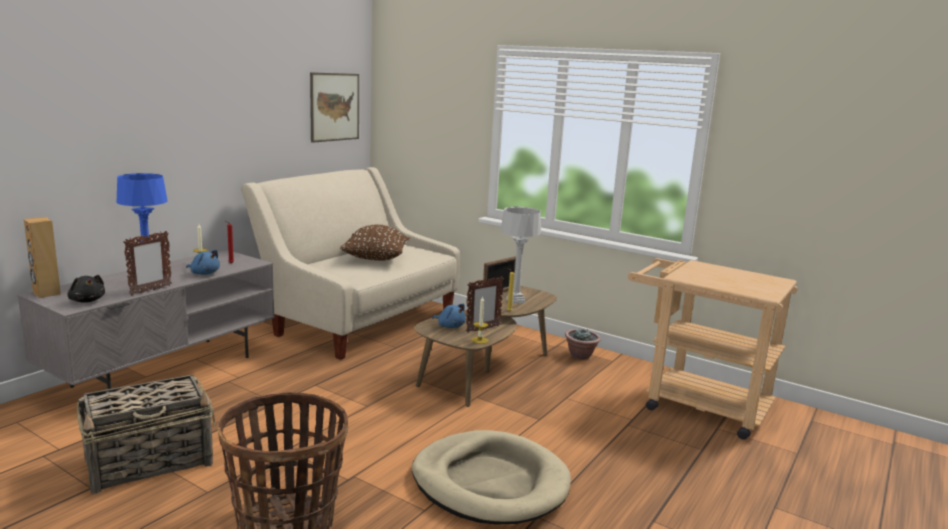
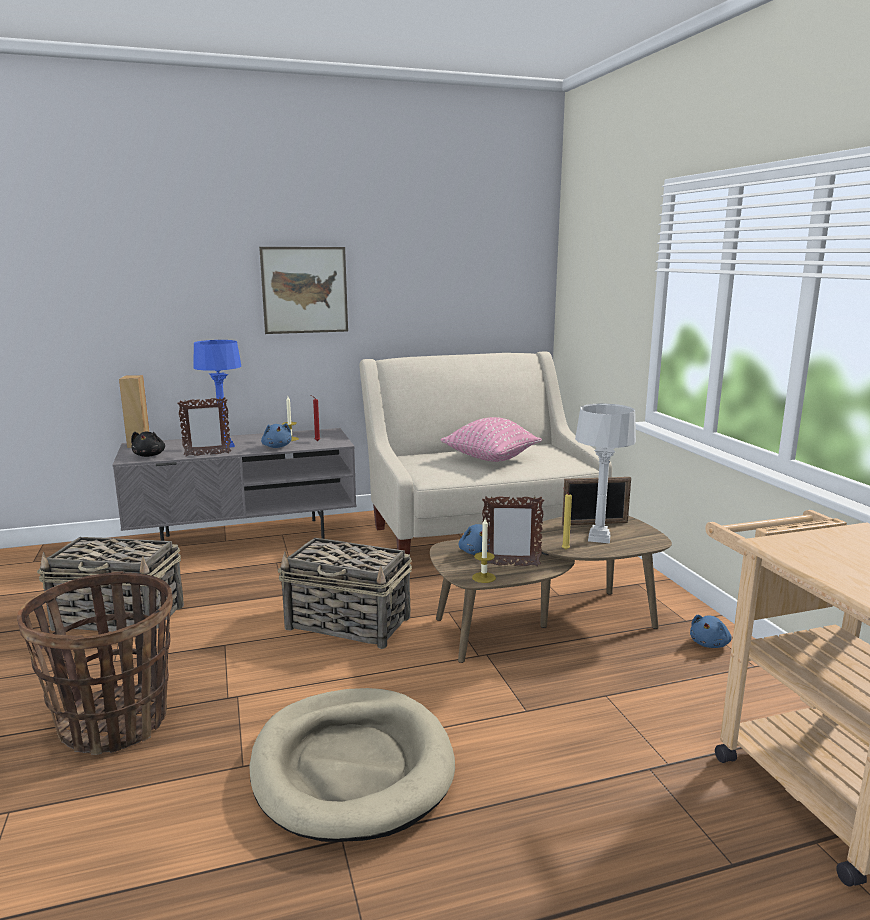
camera: 40 degrees right, 0 degrees up
(335, 107) = (498, 278): picture -> picture (304, 290)
(361, 406) = (349, 623): none -> basket
(375, 259) = (490, 460): brown pillow -> pink pillow
(580, 355) = (709, 644): potted plant -> blue plush toy

